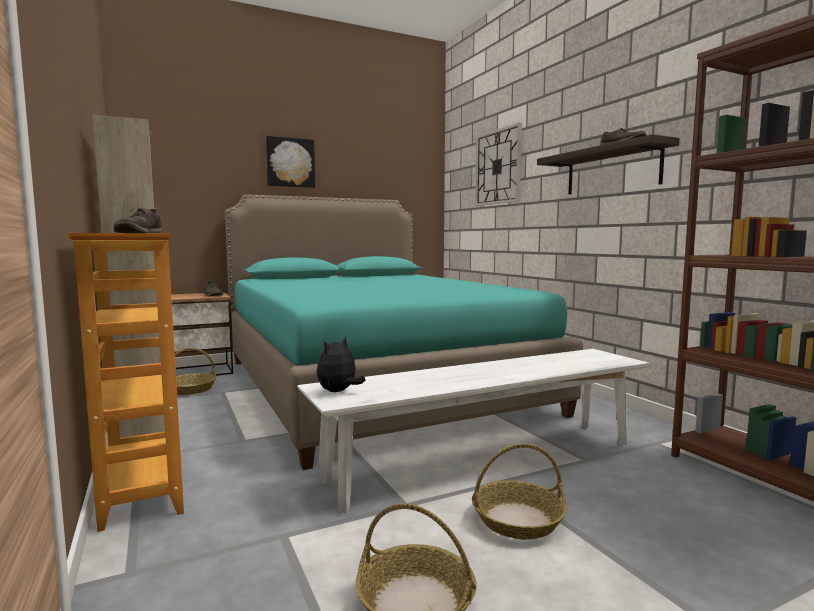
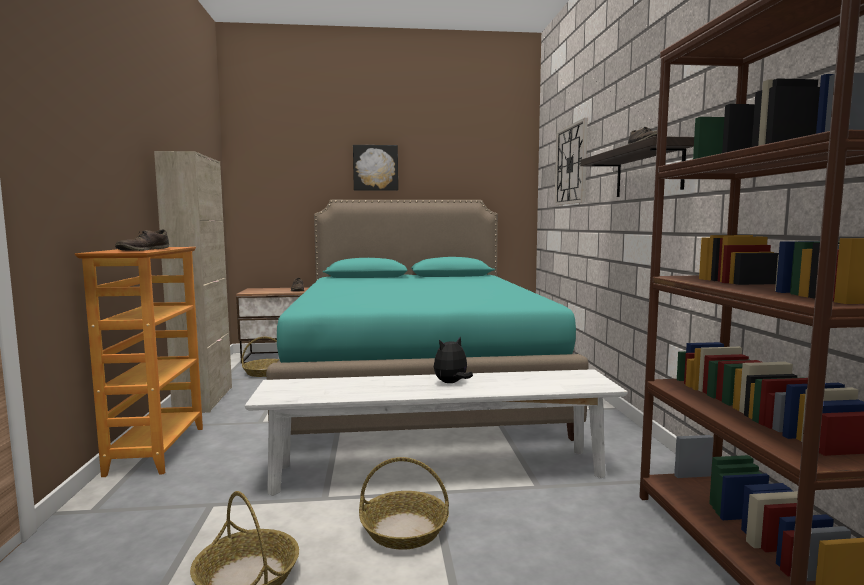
camera: 20 degrees right, 0 degrees up
(338, 392) = (282, 389): plush toy -> plush toy (451, 383)

